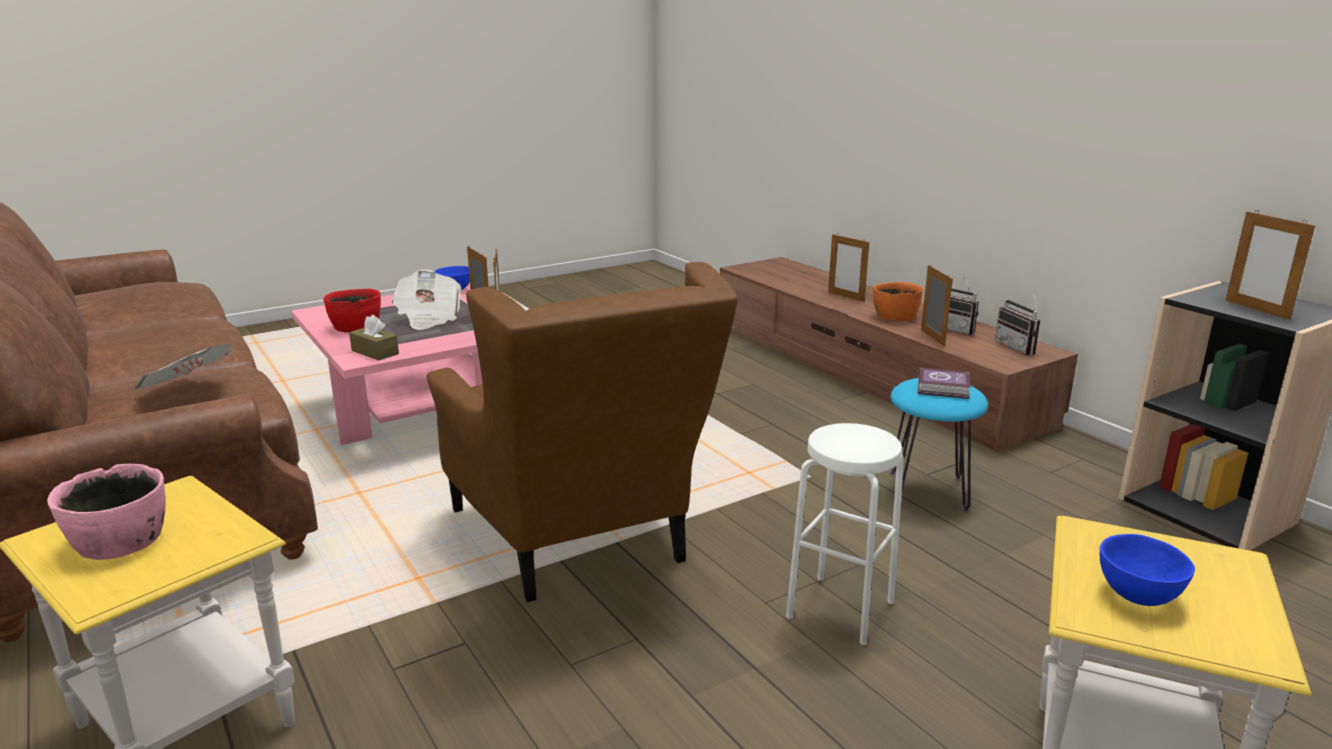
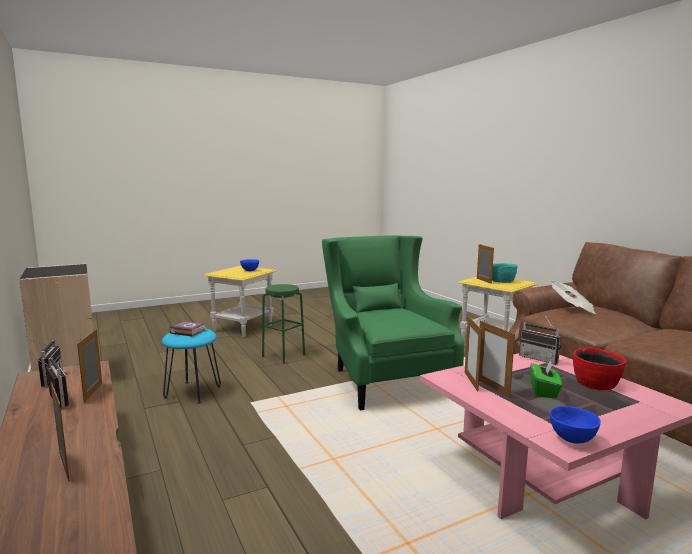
camera: 175 degrees left, 10 degrees down
(121, 541) = (502, 281): pink bowl -> turquoise bowl
(375, 352) = (540, 359): brown tissue box -> radio
(428, 318) = (544, 391): newspaper -> green tissue box
(582, 543) = (384, 378): brown armchair -> green armchair
(840, 609) = (283, 355): white stool -> green stool
(894, 316) = (74, 423): orange bowl -> none
(1257, 309) = (66, 269): picture frame -> picture frame (483, 281)

